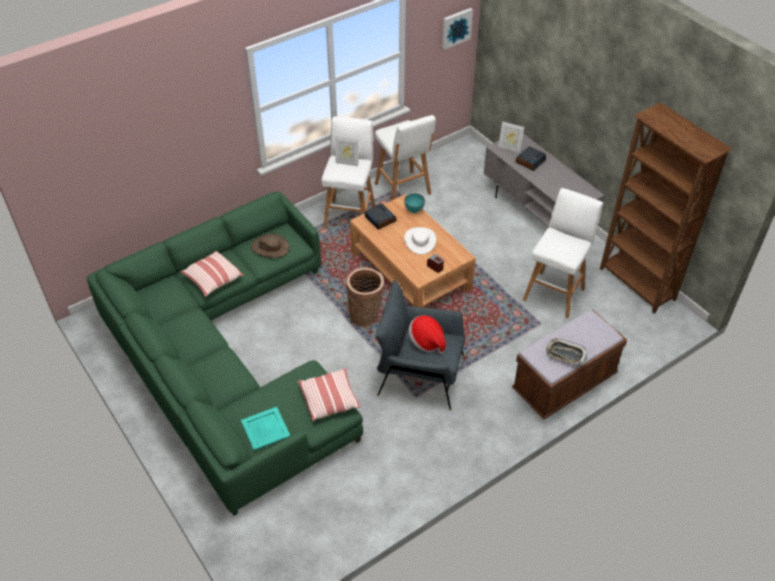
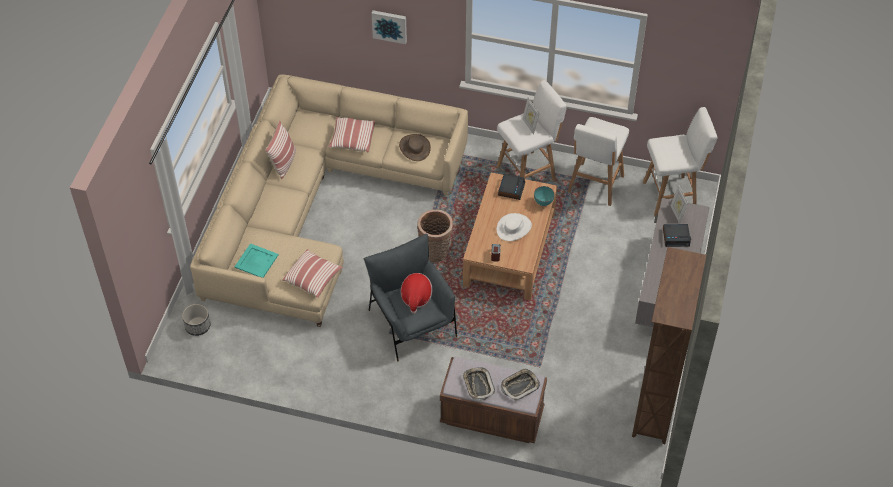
camera: 50 degrees right, 5 degrees up
(179, 339) = (283, 163): none -> pillow
(227, 358) = (317, 204): green sofa -> beige sofa
(260, 538) = (197, 326): none -> planter
(456, 27) = (708, 75): picture -> picture (389, 25)
(554, 293) = (584, 356): white stool -> white stool (671, 196)
(589, 329) = (520, 386): none -> tray

